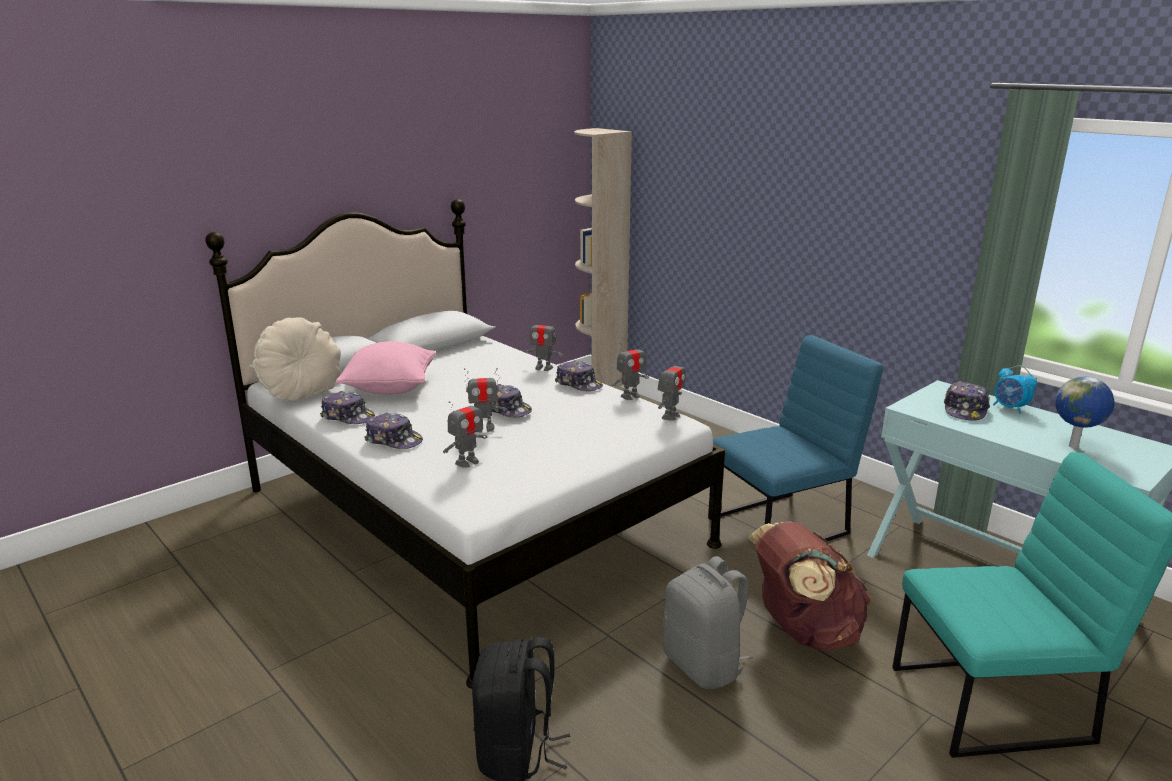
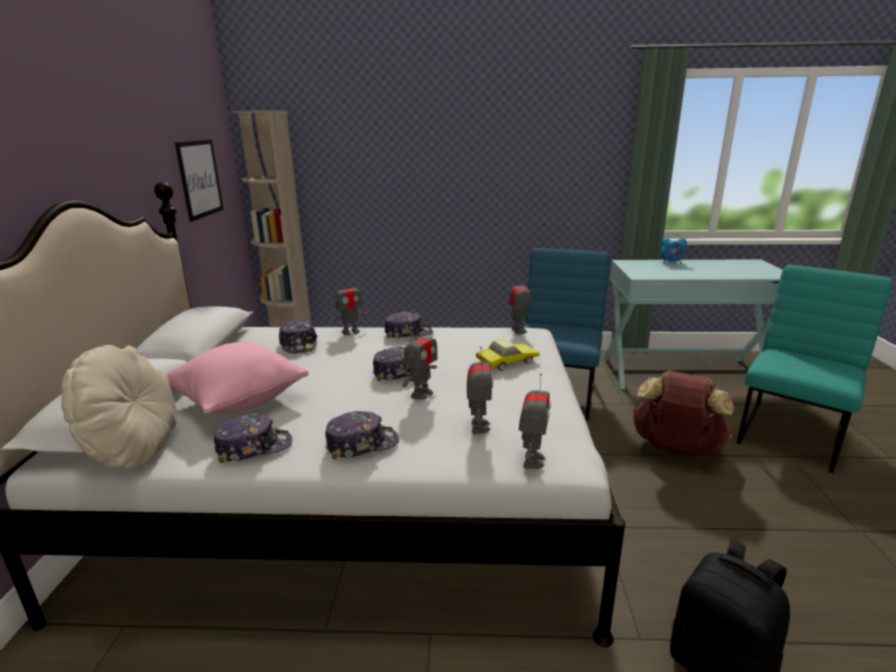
camera: 45 degrees left, 0 degrees up
(522, 195) = (200, 178): none -> picture
(595, 434) = (506, 361): none -> toy car
(630, 396) = (462, 328): toy robot -> toy robot (532, 460)
(704, 665) = (679, 505): grey backpack -> none
(965, 410) = (661, 269): cap -> cap (299, 344)
(1074, 446) = (735, 271): globe -> none

